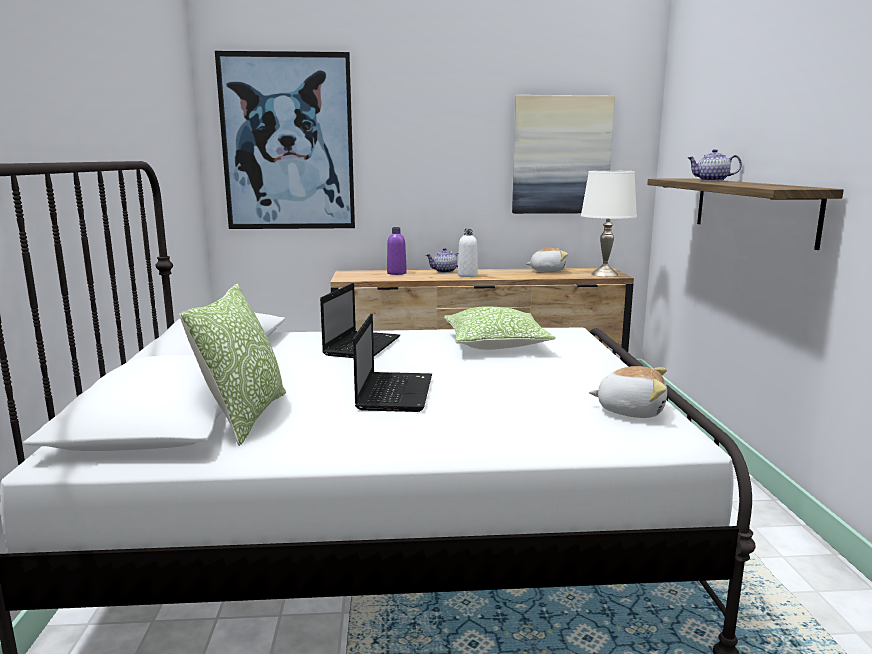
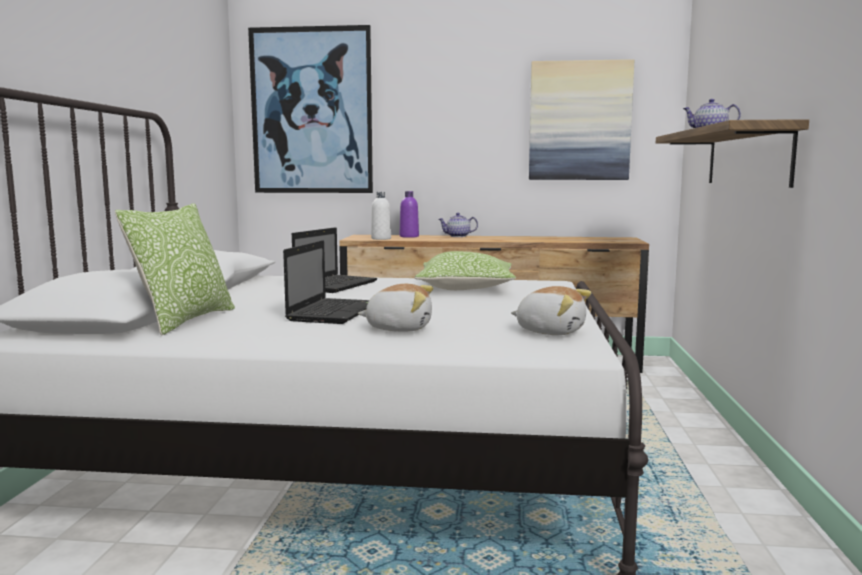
camera: 10 degrees right, 5 degrees down
(467, 275) = (477, 239): white bottle -> white bottle (381, 238)
(547, 271) = (562, 238): plush toy -> plush toy (399, 328)
(604, 274) = (620, 240): white table lamp -> none

